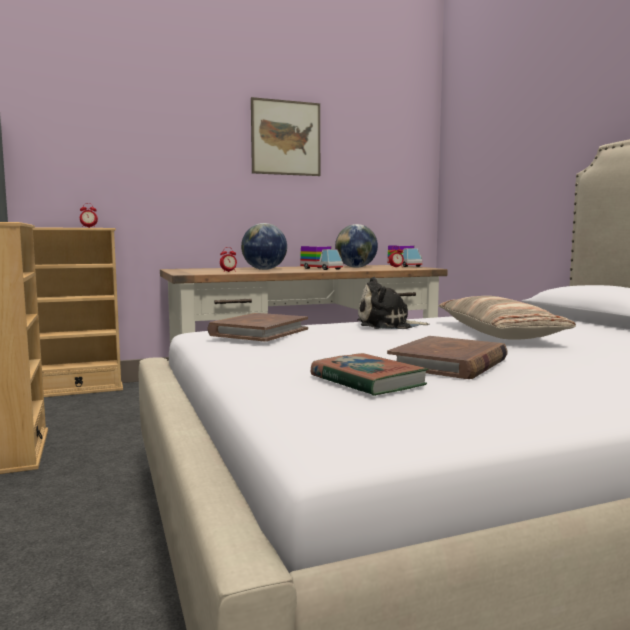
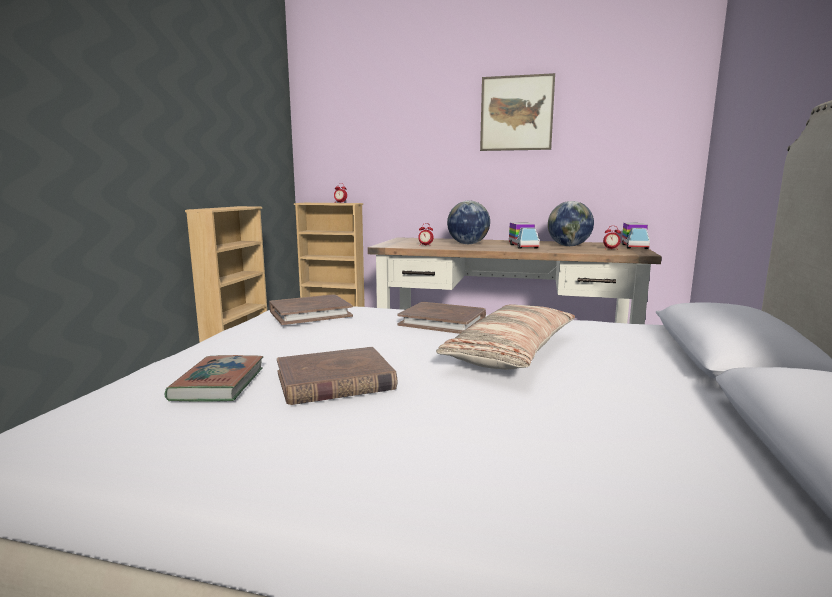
camera: 35 degrees right, 5 degrees up
(387, 325) = (443, 322): plush toy -> brown book

